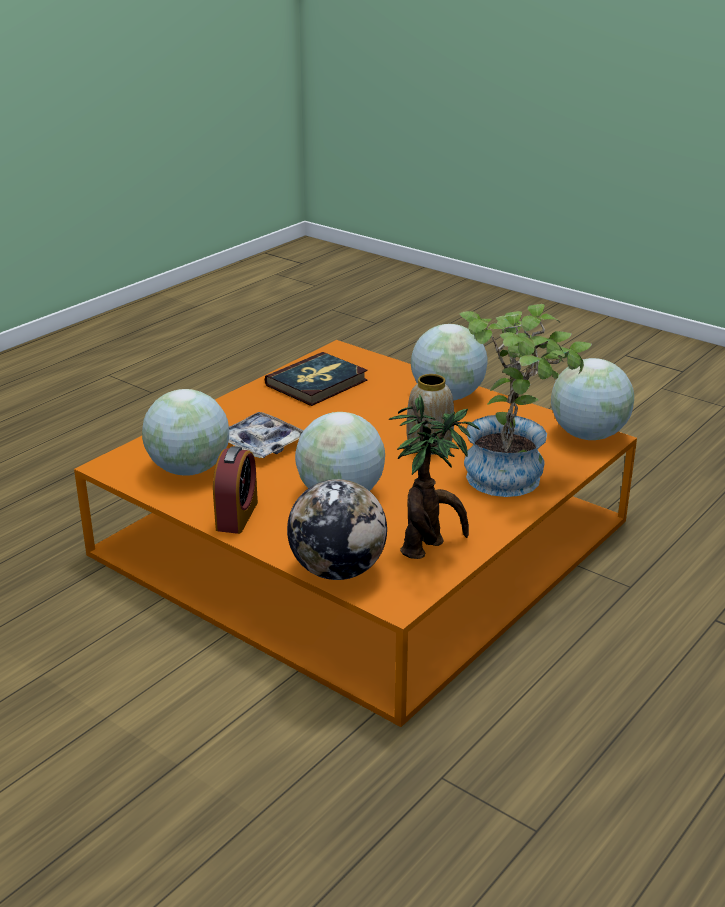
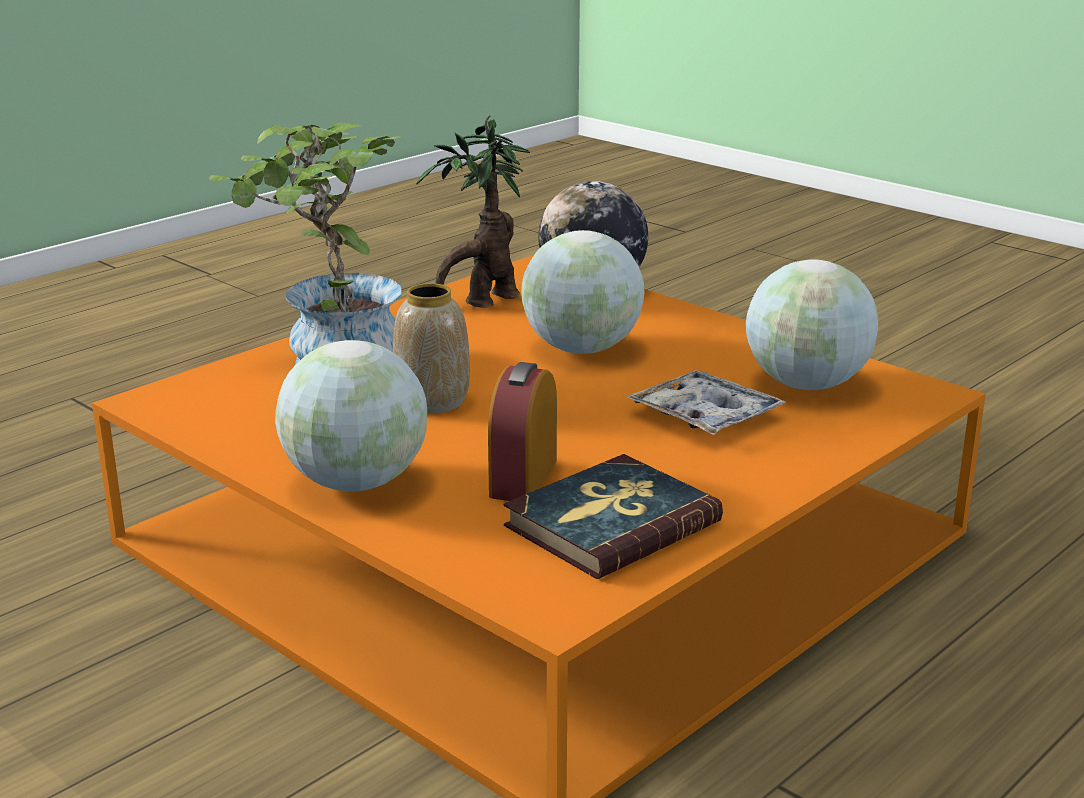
camera: 175 degrees left, 5 degrees down
(237, 516) = (718, 334): alarm clock -> alarm clock (523, 478)
(588, 435) = (166, 407): globe -> none

